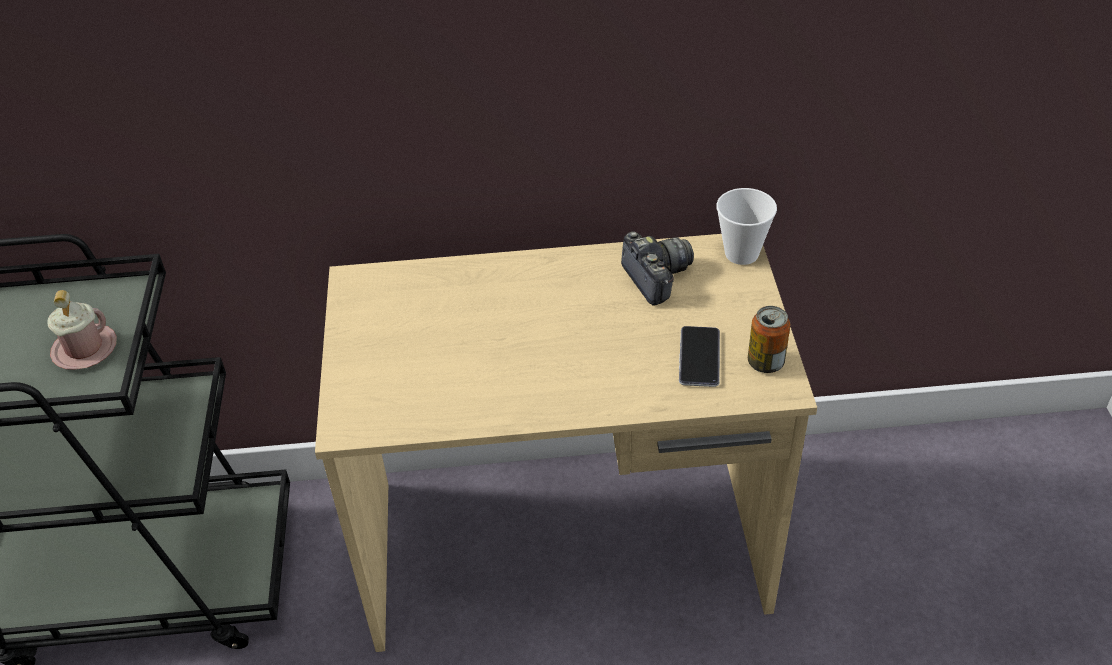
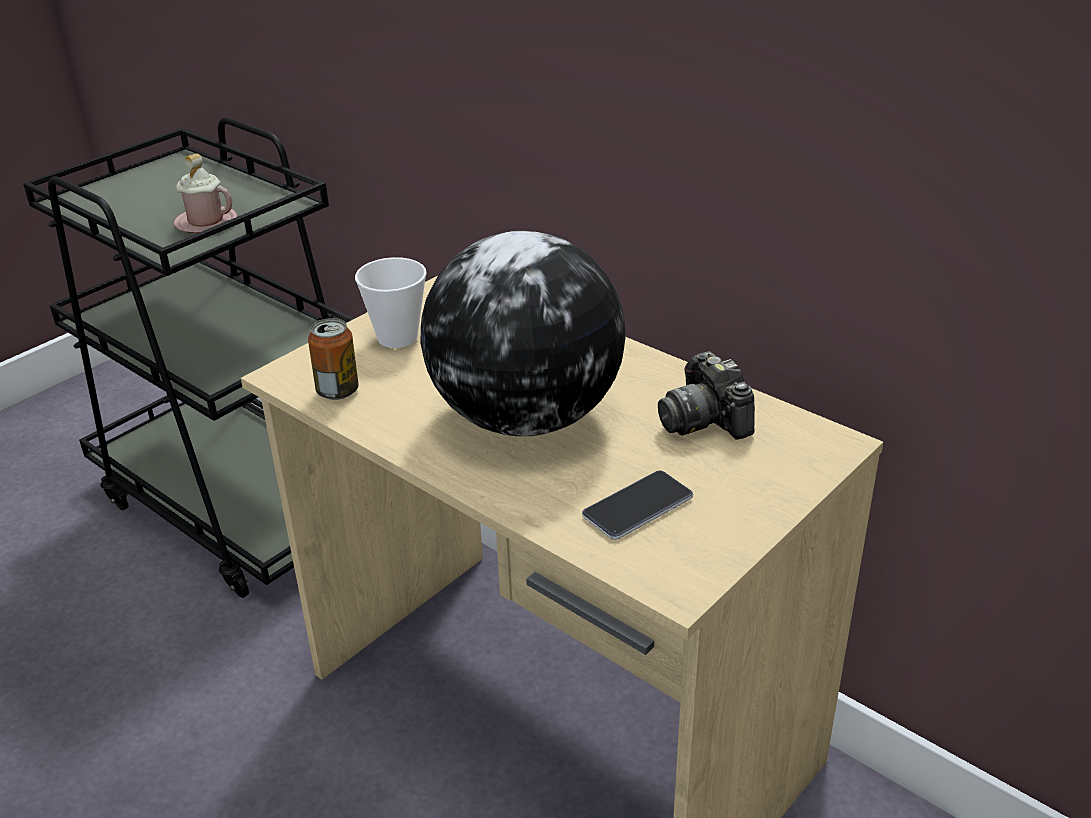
camera: 45 degrees right, 10 degrees down
(556, 347) = (525, 418): none -> globe
(656, 277) = (705, 419): camera -> camera turned 135 degrees clockwise
(741, 253) = (829, 450): cup -> cup (397, 337)
(765, 362) = (697, 553): can -> can (338, 391)

